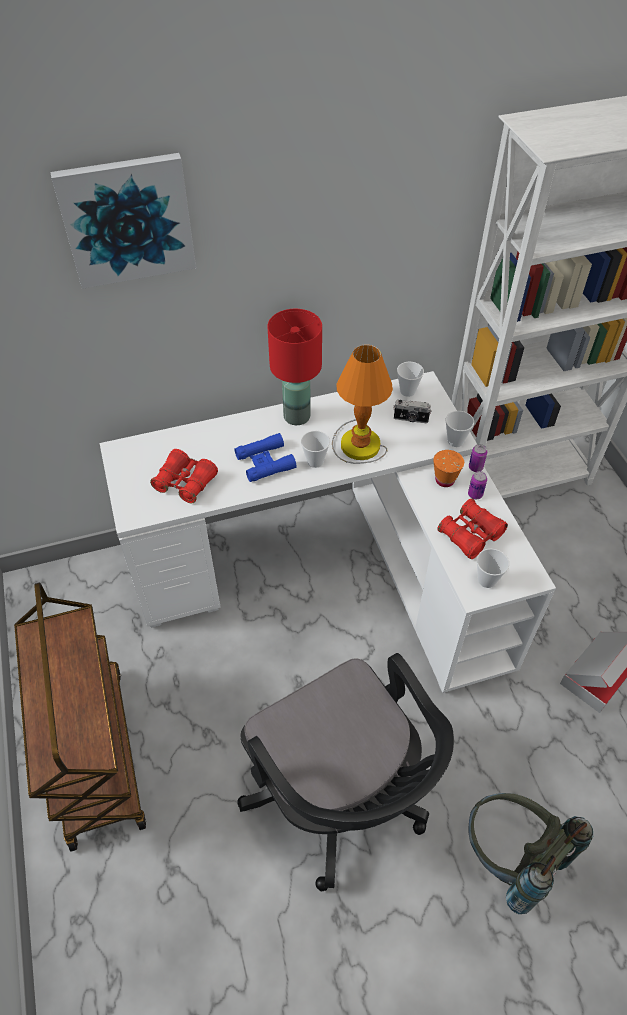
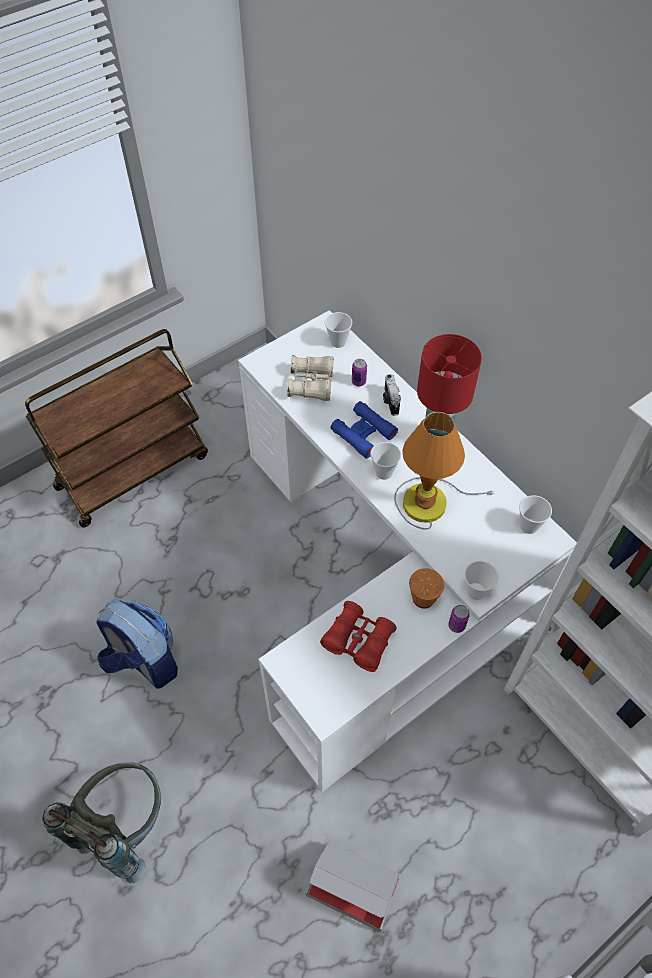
camera: 70 degrees right, 5 degrees up
(127, 220) = (391, 151): picture -> none
(185, 483) = (311, 384): red binoculars -> beige binoculars
(340, 798) = (143, 661): black office chair -> backpack
(411, 419) = (486, 540): camera -> camera (390, 401)
(475, 494) = (416, 633): can -> can (358, 382)
(487, 580) = (305, 669): cup -> cup (338, 342)

